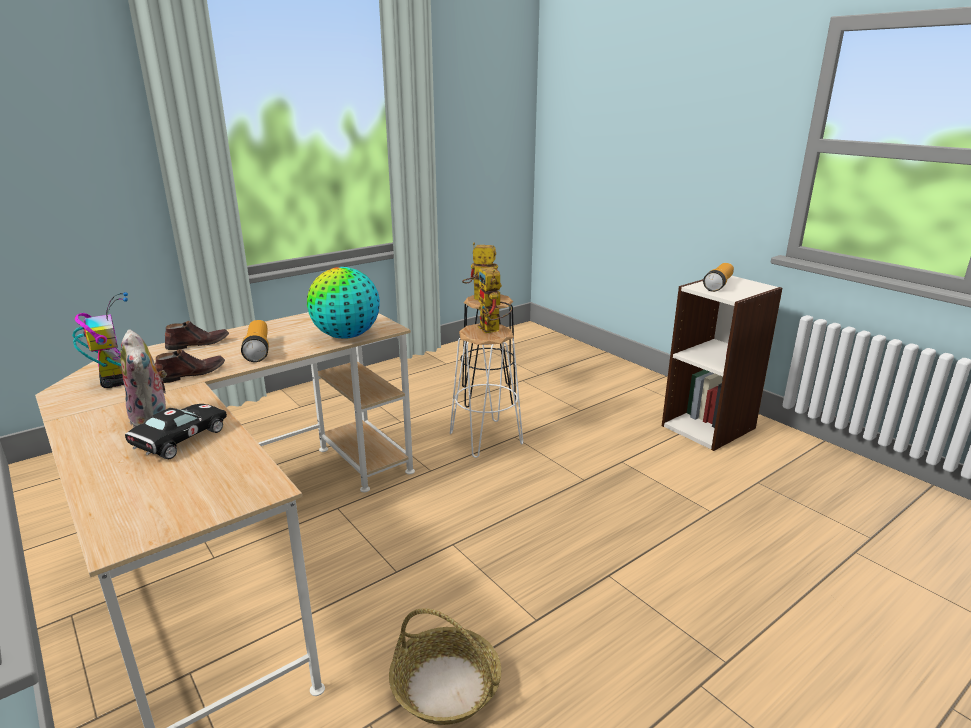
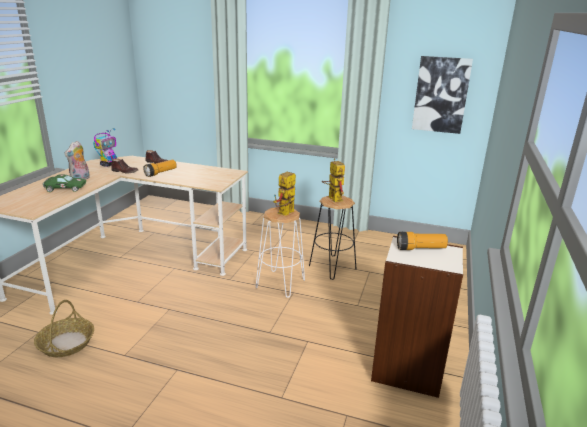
camera: 55 degrees right, 0 degrees up
(178, 441) = (64, 188): black toy car -> green toy car
(346, 336) = (195, 181): globe -> none
(488, 144) = (441, 95): none -> picture

